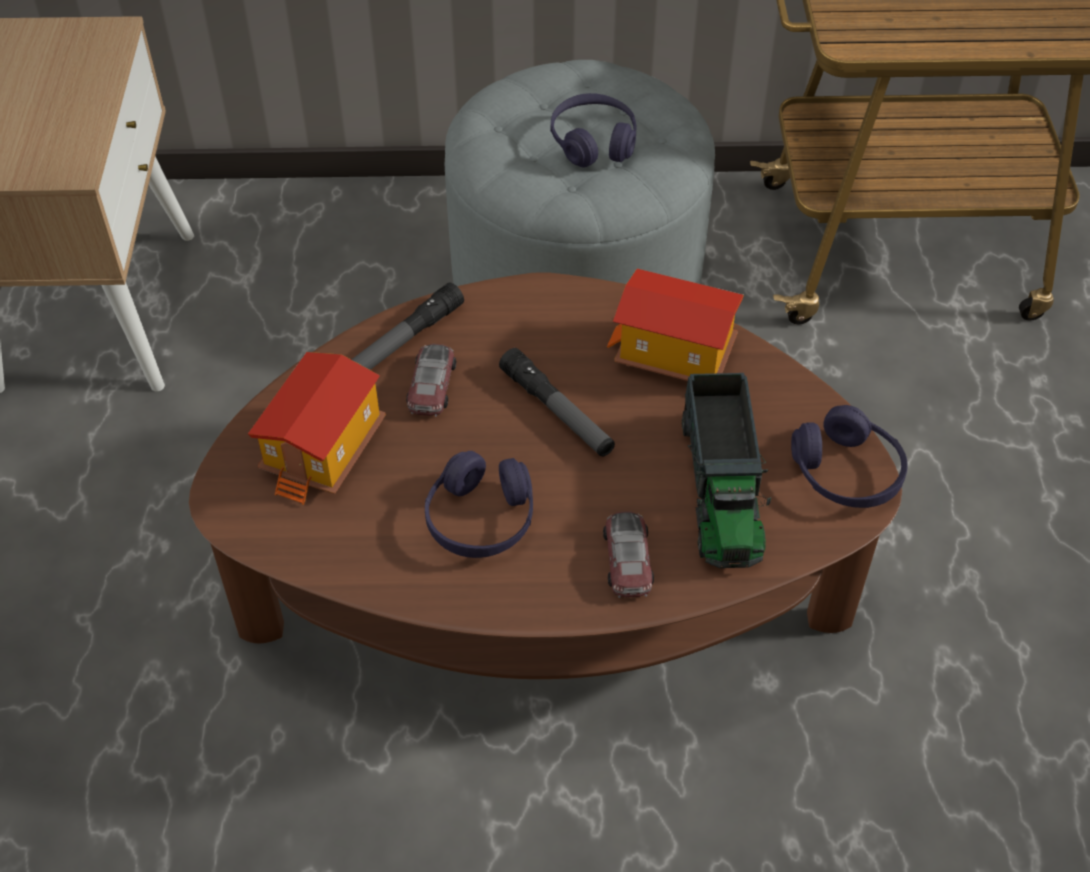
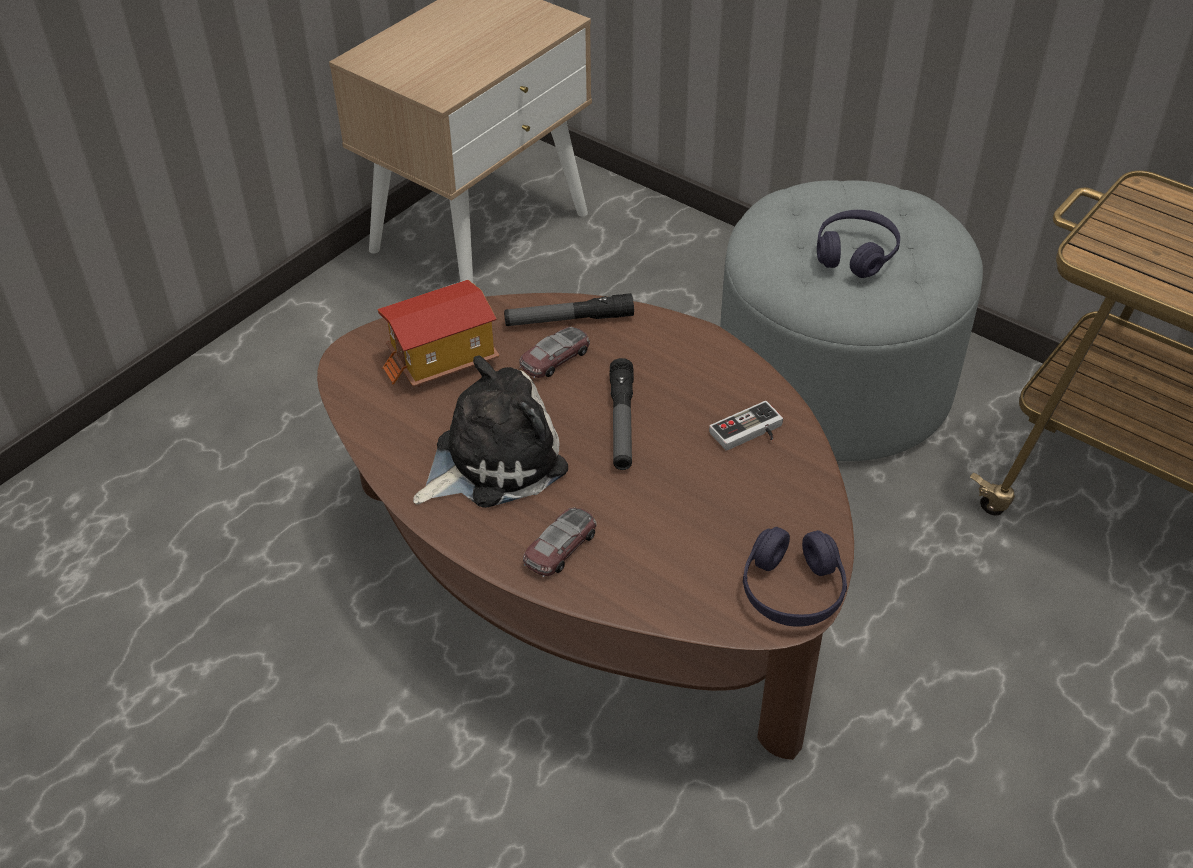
camera: 40 degrees right, 5 degrees down
(480, 519) = (492, 460): purple headphones -> plush toy
(673, 356) = (749, 433): toy house -> game controller
(721, 488) = (682, 542): toy truck -> none

